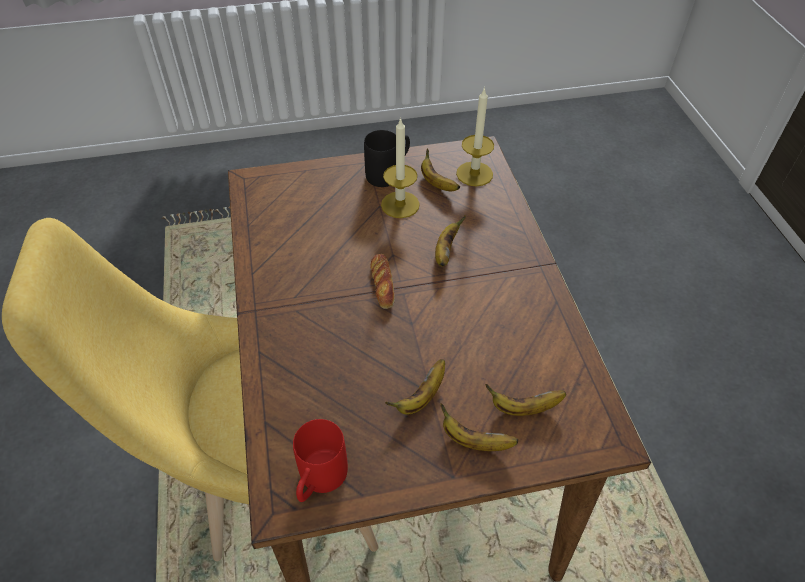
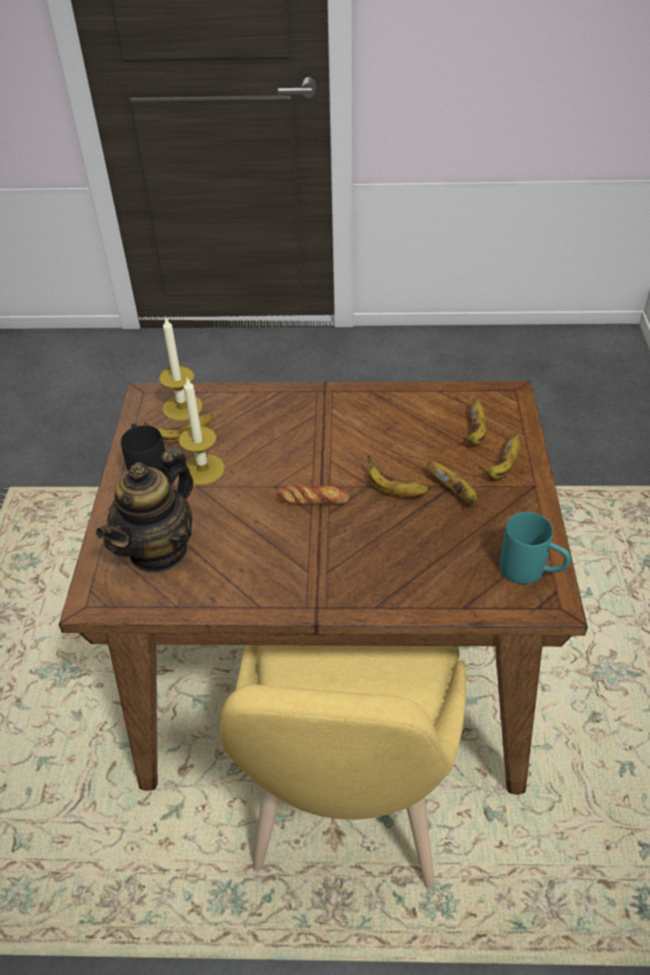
camera: 75 degrees left, 5 degrees down
(303, 201) = (159, 550): none -> teapot
(319, 481) = (531, 572): red mug -> turquoise mug
(445, 251) = (284, 447): banana -> banana (394, 491)

